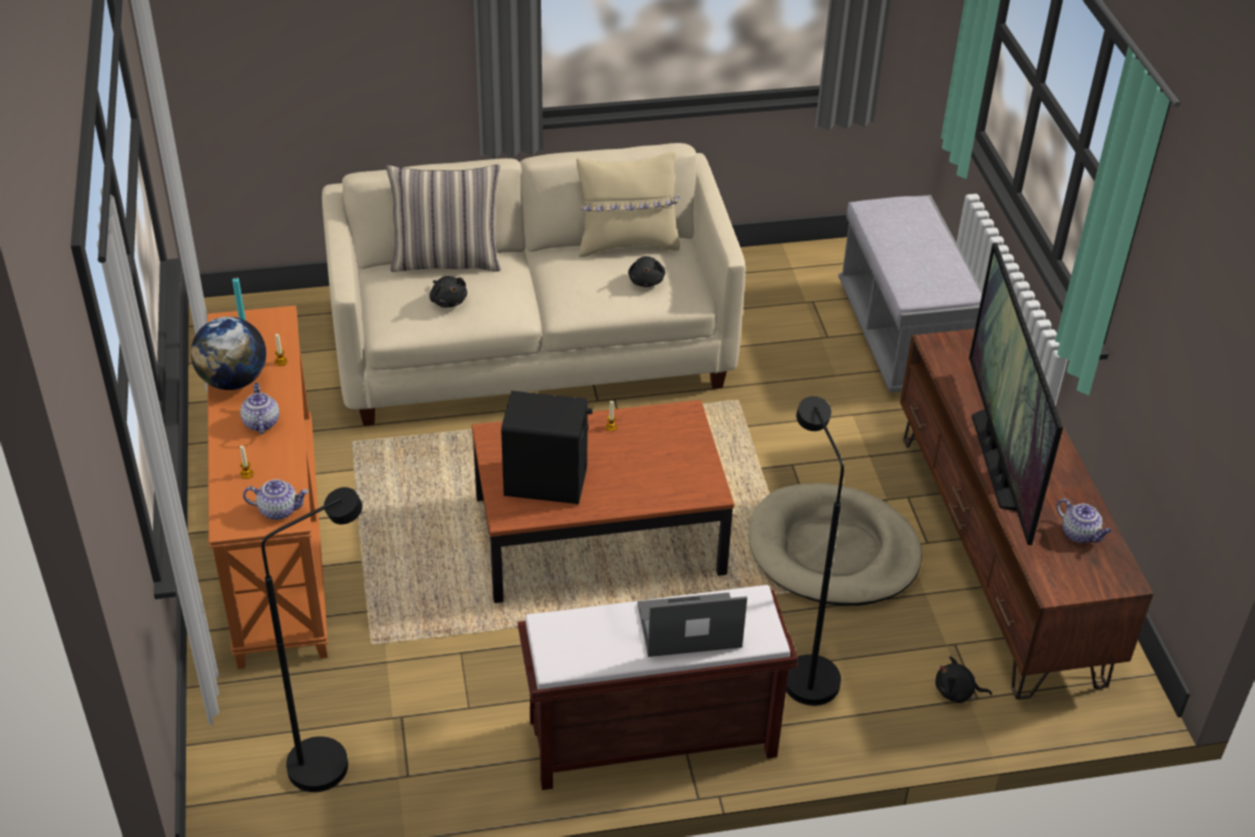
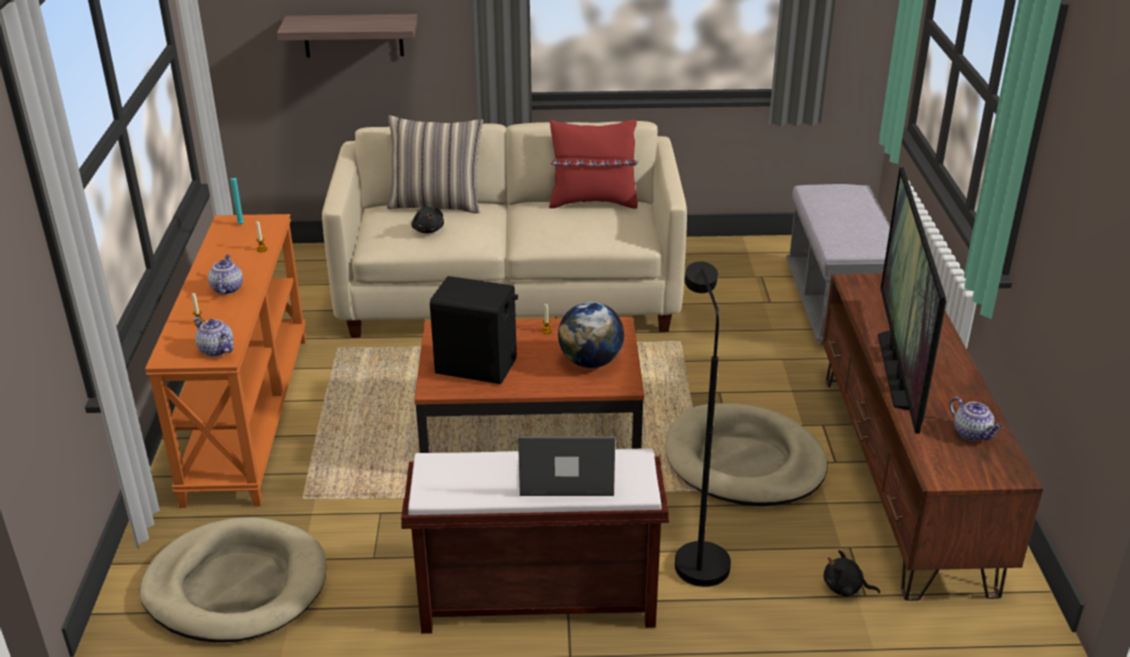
camera: 10 degrees right, 10 degrees down
(233, 381) = (216, 259): globe -> globe (591, 362)
(279, 510) = (215, 350): teapot -> teapot turned 150 degrees counterclockwise
(327, 60) = (353, 35): none -> shelf
(332, 756) = (236, 585): black floor lamp -> beige dog bed
(627, 244) = (593, 202): beige pillow -> red pillow
(646, 280) = (602, 226): black plush toy -> none

